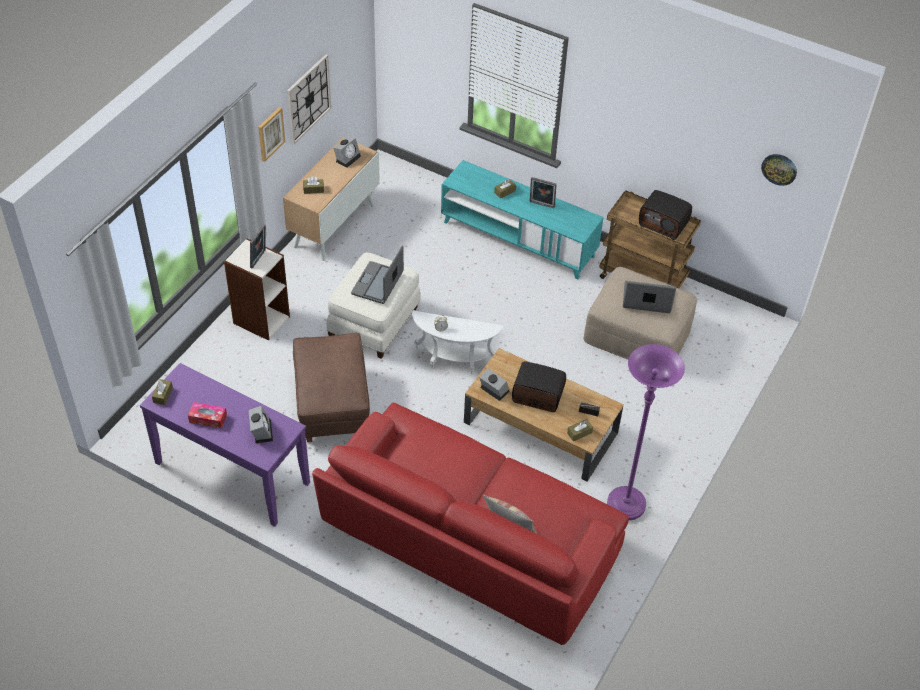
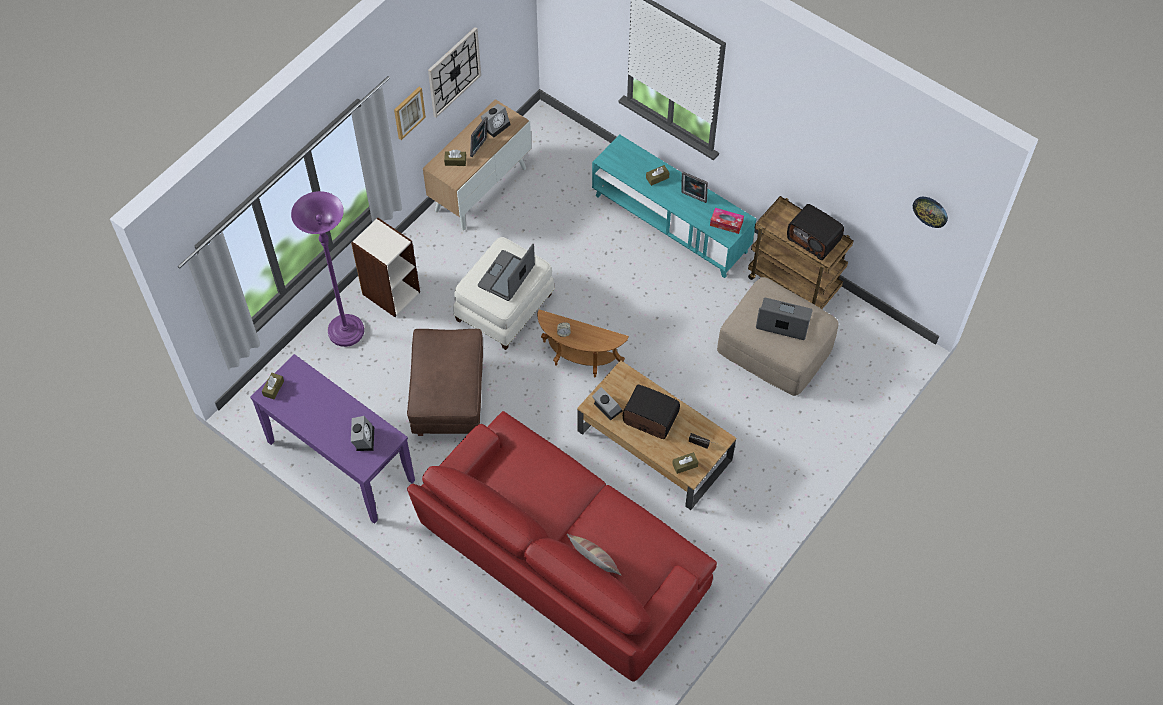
camera: 10 degrees right, 10 degrees up
(208, 418) = (314, 419): tissue box -> tissue box (726, 223)
(259, 259) = (387, 244): picture frame -> picture frame (479, 148)
(454, 361) = (579, 360): white side table -> brown side table
(626, 504) = (725, 540): purple floor lamp -> purple floor lamp (346, 331)

